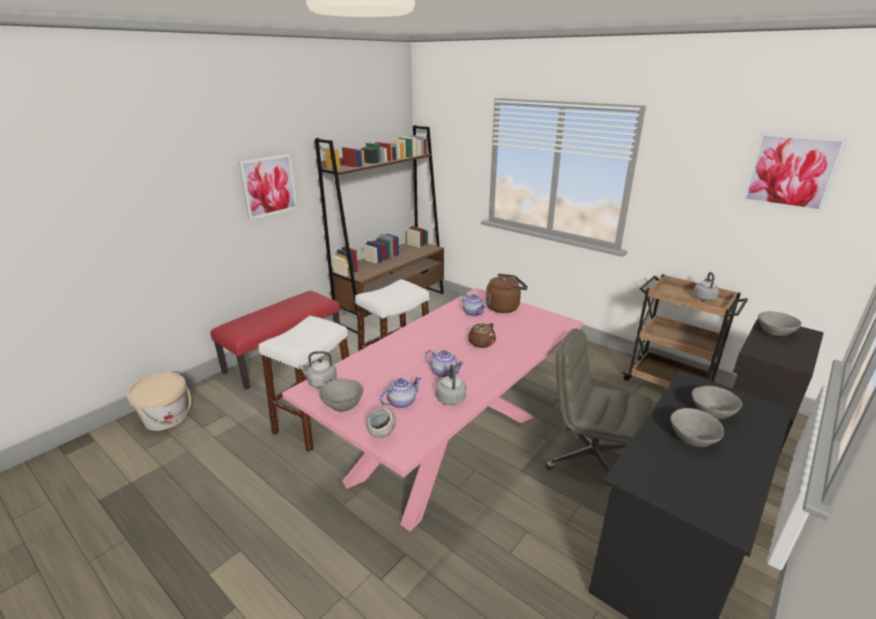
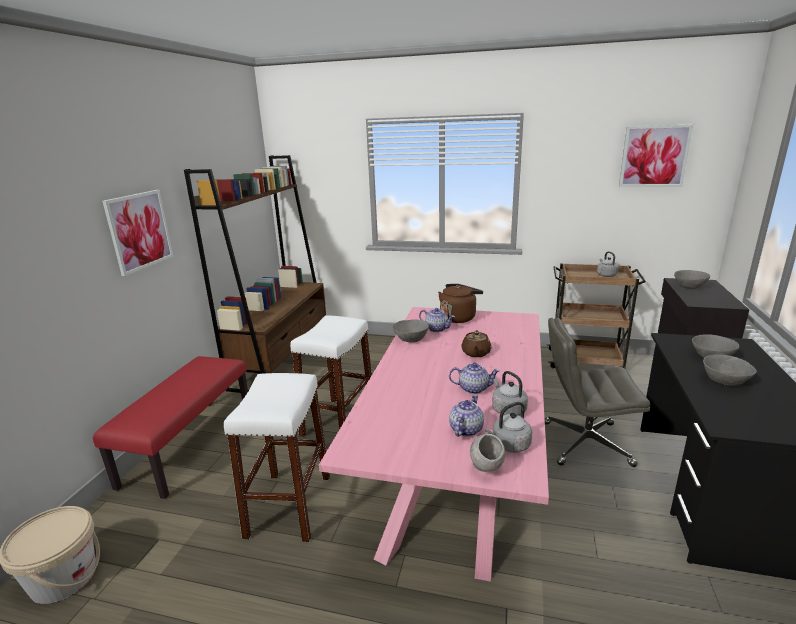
camera: 25 degrees left, 5 degrees down
(320, 382) = (354, 438): grey kettle -> grey kettle (509, 445)
(343, 405) = (408, 453): grey bowl -> grey bowl (411, 339)

